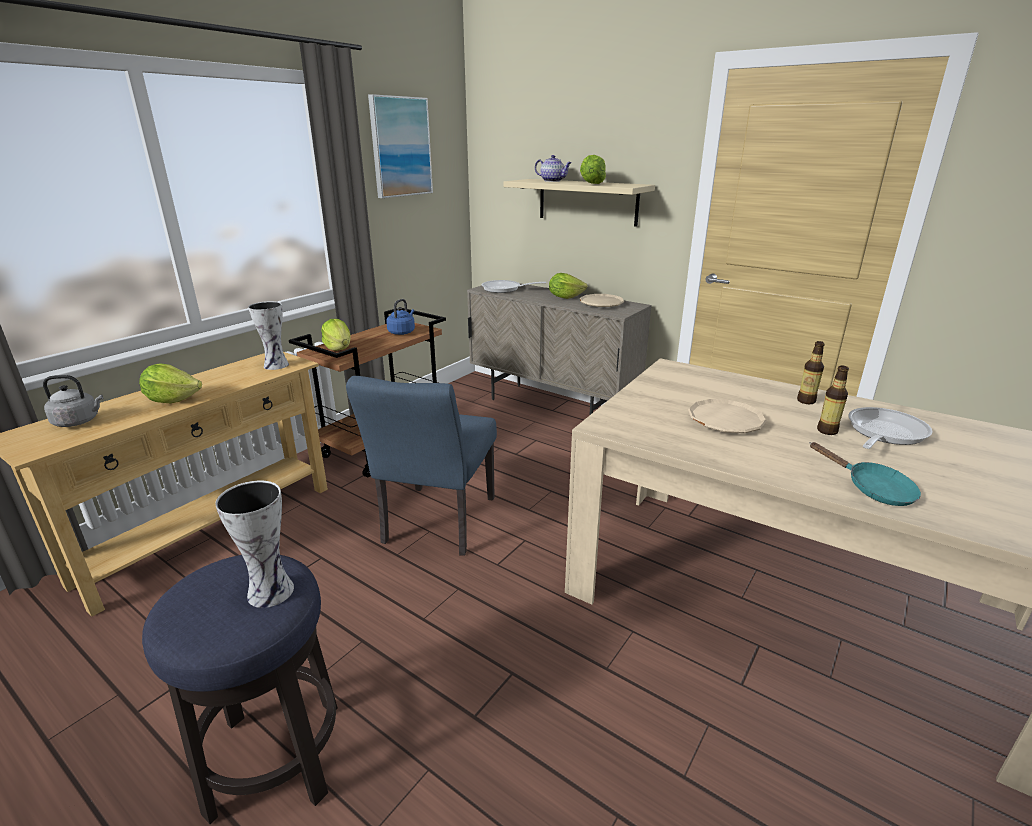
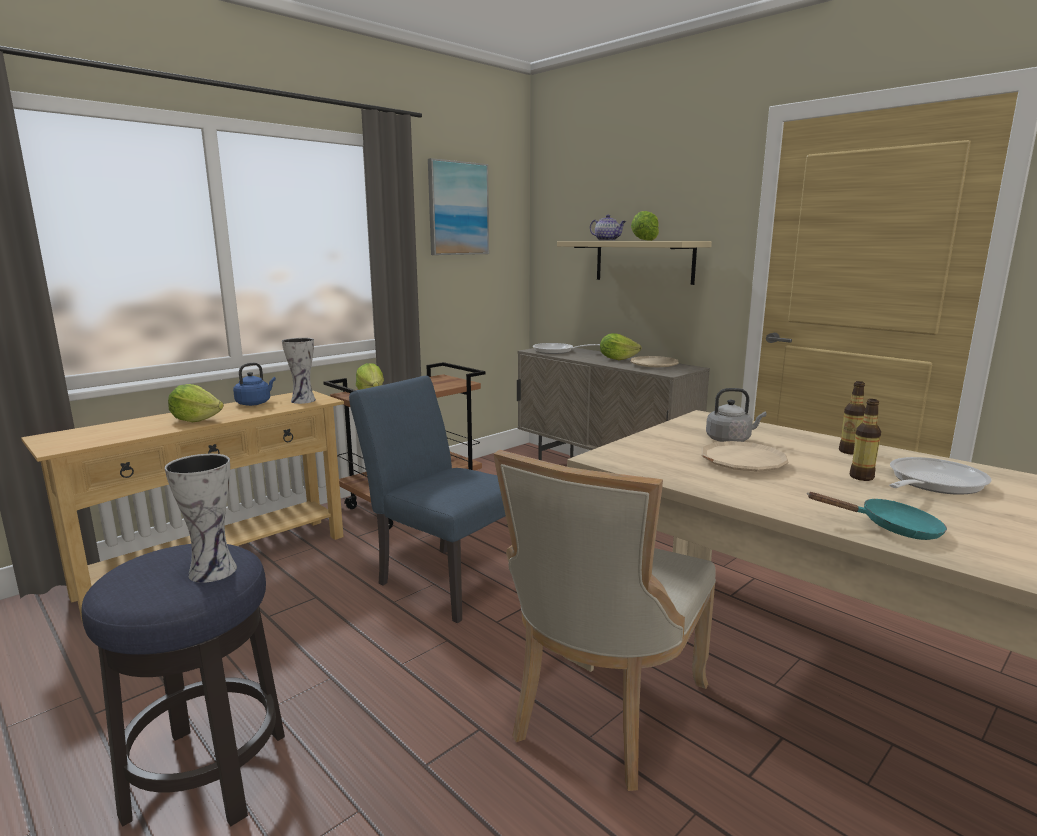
camera: 10 degrees right, 10 degrees down
(79, 421) = (107, 430): grey kettle -> grey kettle (730, 440)
(402, 332) = (440, 383): blue kettle -> blue kettle (255, 403)
(435, 525) = (442, 579): blue chair -> blue chair turned 105 degrees clockwise
(612, 643) = (603, 713): none -> beige chair
(872, 489) = (891, 528): turquoise frying pan -> turquoise frying pan turned 45 degrees counterclockwise

